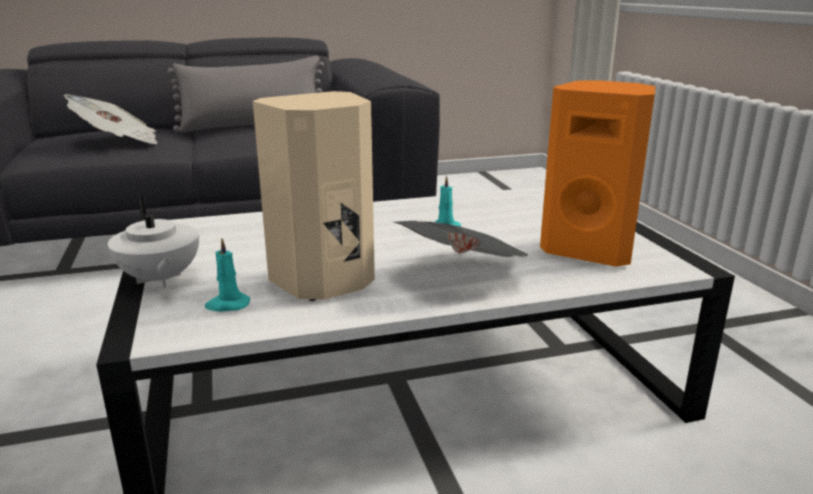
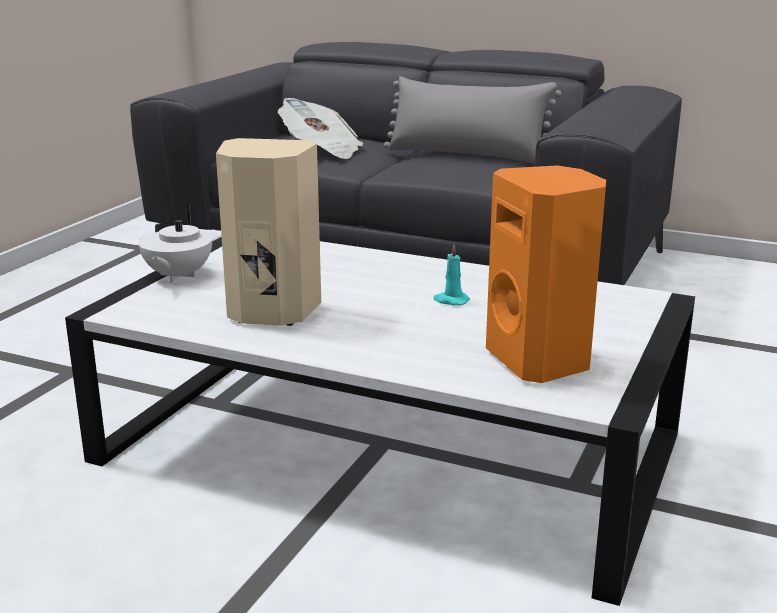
camera: 40 degrees right, 0 degrees up
(227, 305) = (184, 307): turquoise candle -> none
(463, 275) = (380, 342): newspaper -> none

